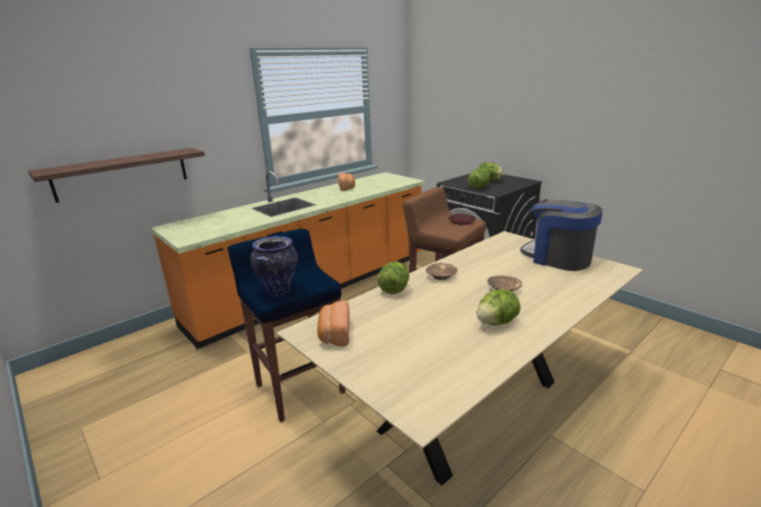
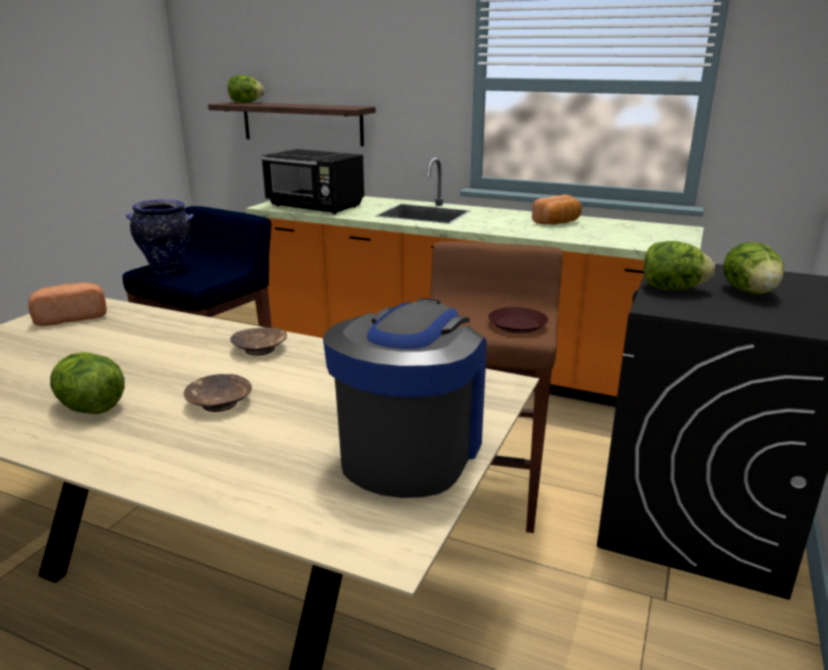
camera: 65 degrees right, 0 degrees up
(217, 228) = (315, 206): none -> black microwave
(394, 289) = (202, 326): lettuce -> lettuce (245, 103)

